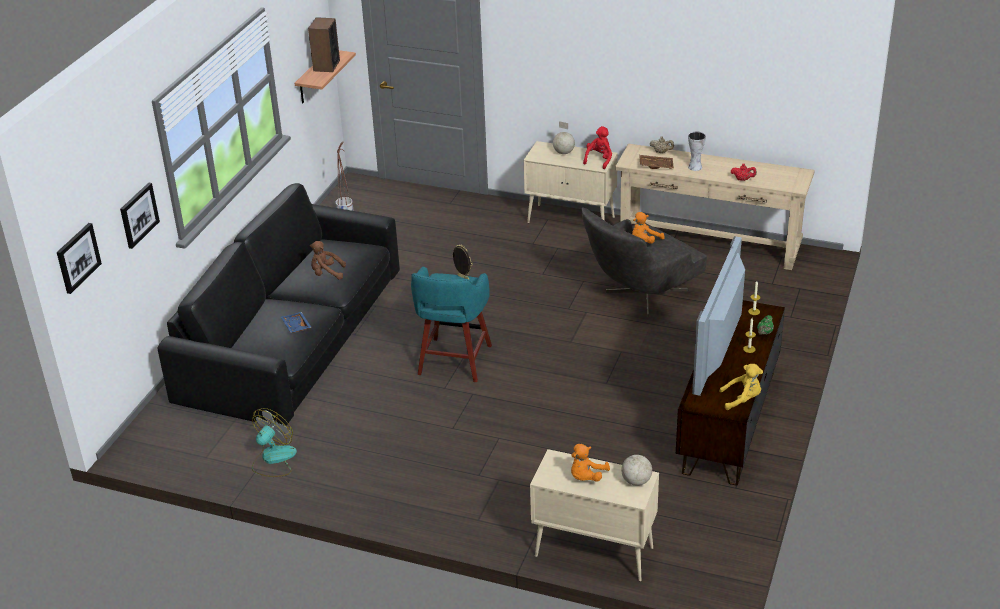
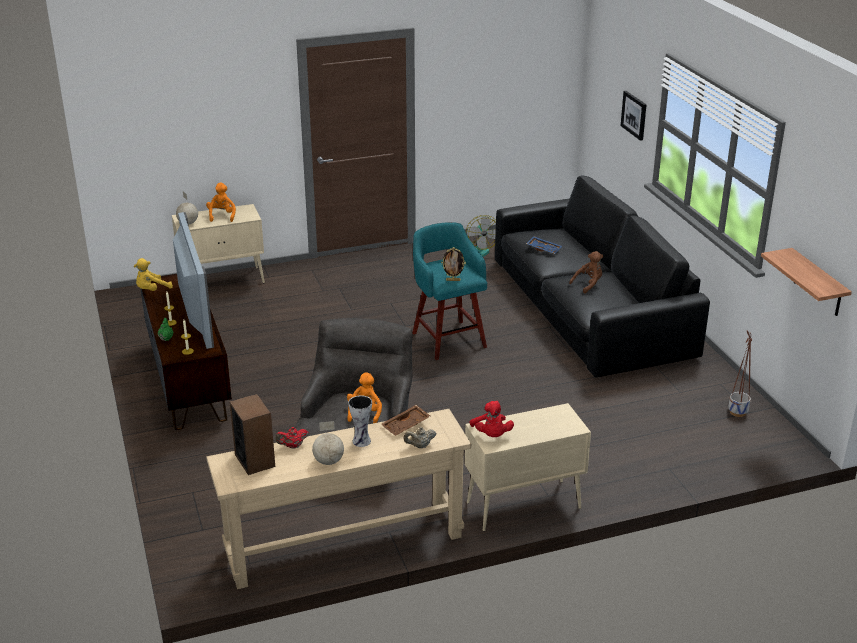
camera: 140 degrees right, 5 degrees down
(77, 257) = (598, 78): picture -> none
(326, 65) = (807, 272): speaker -> speaker (255, 460)
(564, 153) = (540, 428): globe -> globe (328, 461)

